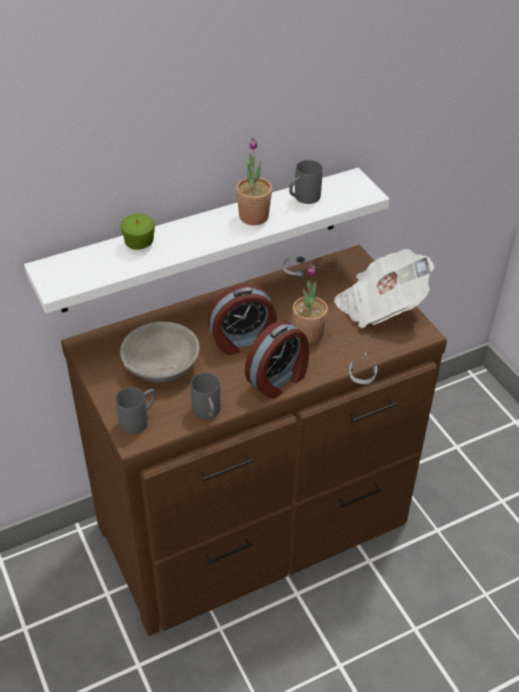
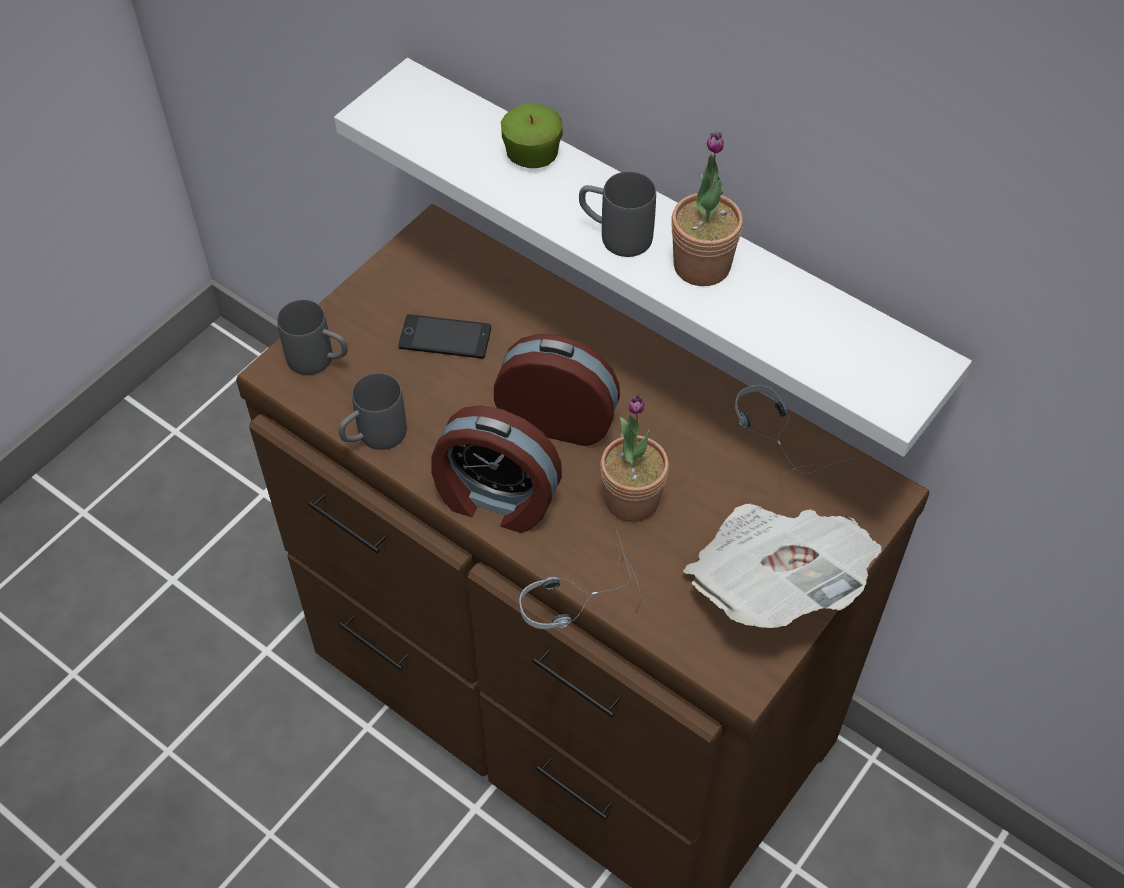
camera: 65 degrees right, 10 degrees up
(161, 364) = (445, 337): grey bowl -> phone
(243, 341) = (558, 417): alarm clock -> alarm clock turned 150 degrees clockwise
(303, 199) = (803, 313): grey mug -> grey mug (615, 235)

